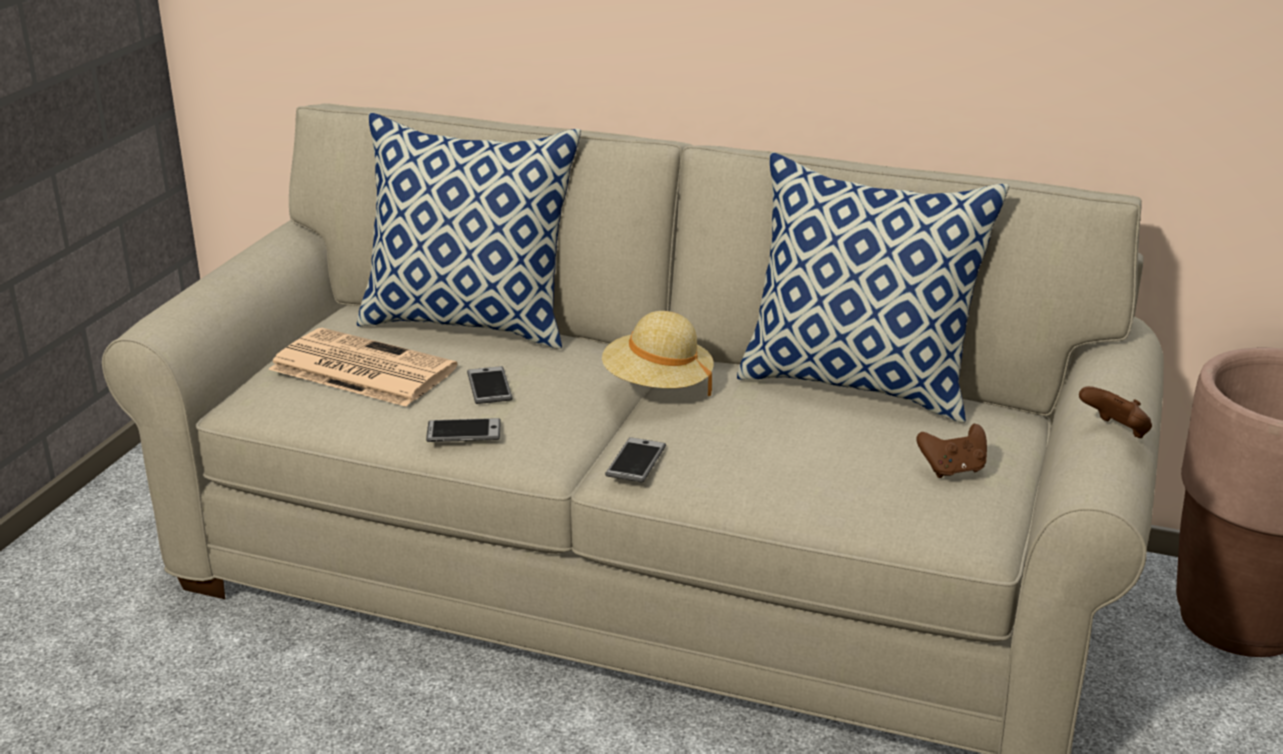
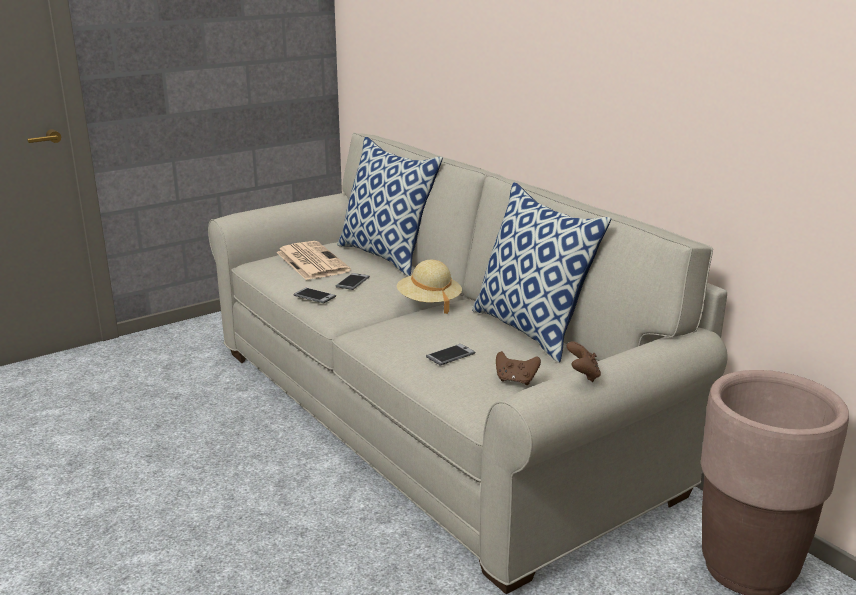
camera: 35 degrees right, 5 degrees down
(636, 461) = (368, 329): phone -> phone (450, 355)

